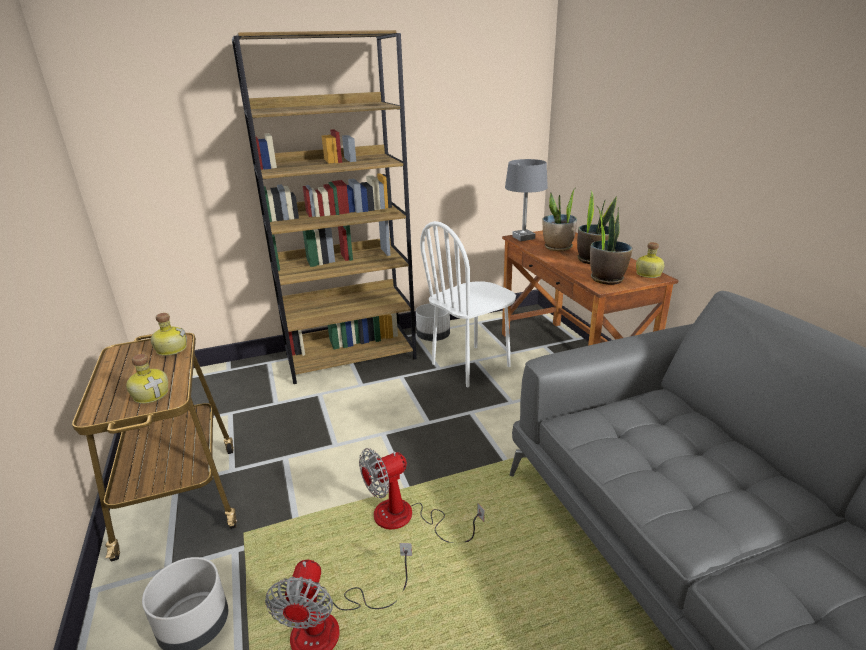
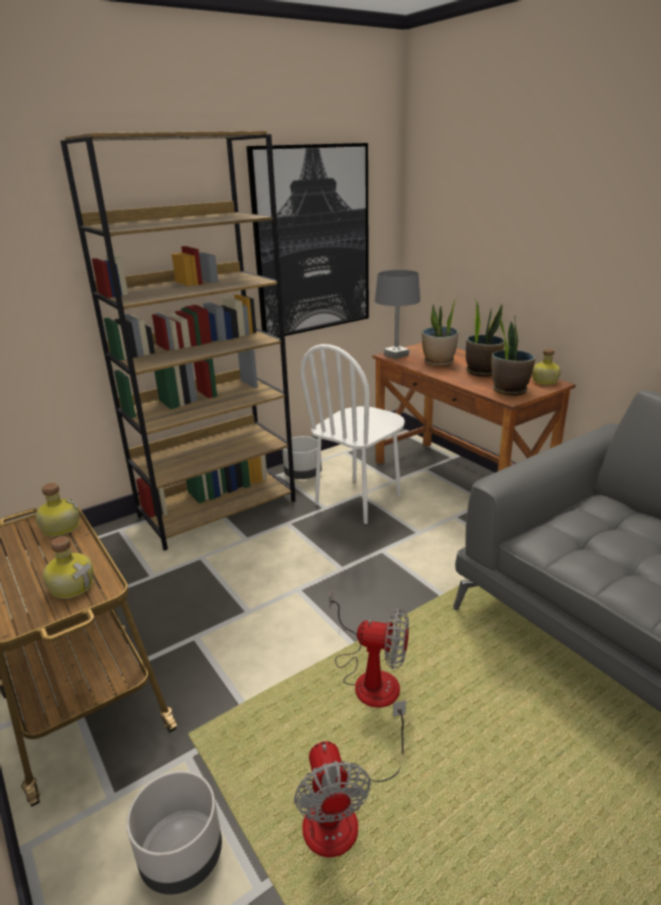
camera: 15 degrees left, 0 degrees up
(407, 519) = (369, 677): fan -> fan turned 120 degrees counterclockwise
(457, 130) = (312, 241): none -> picture

